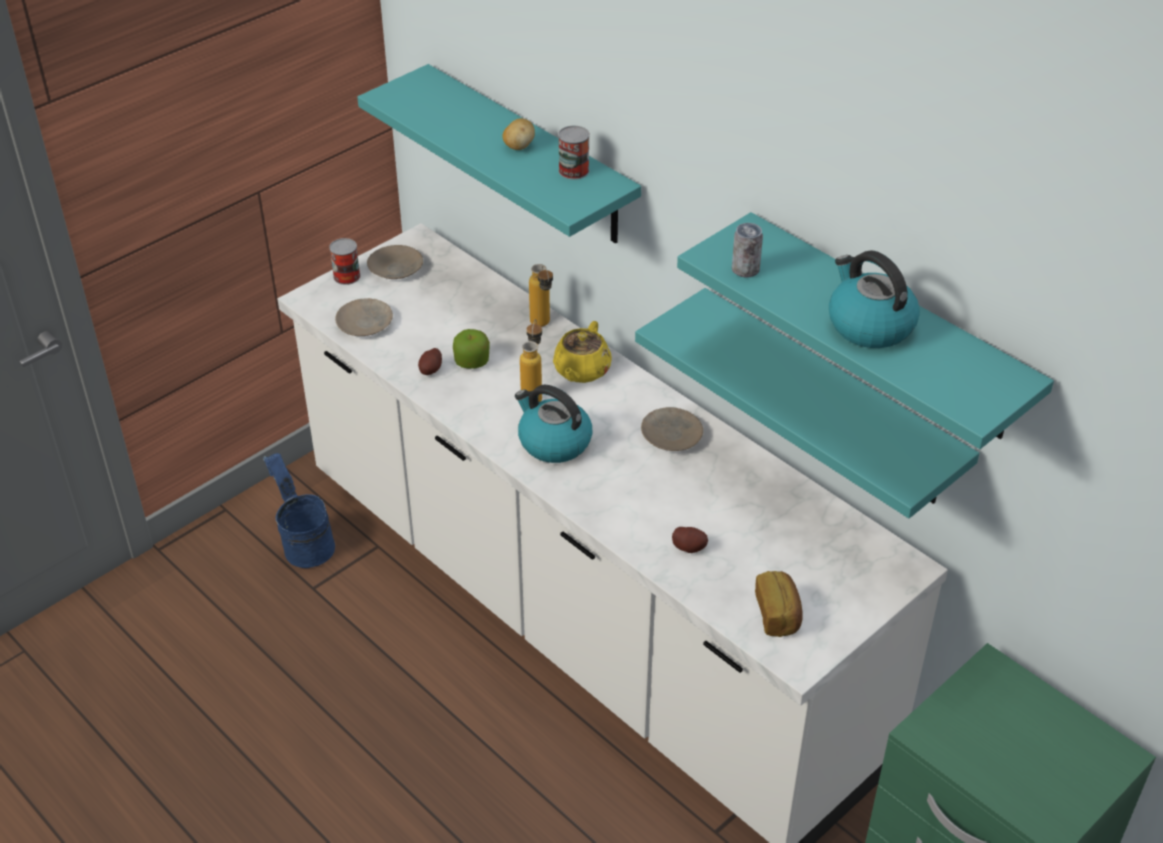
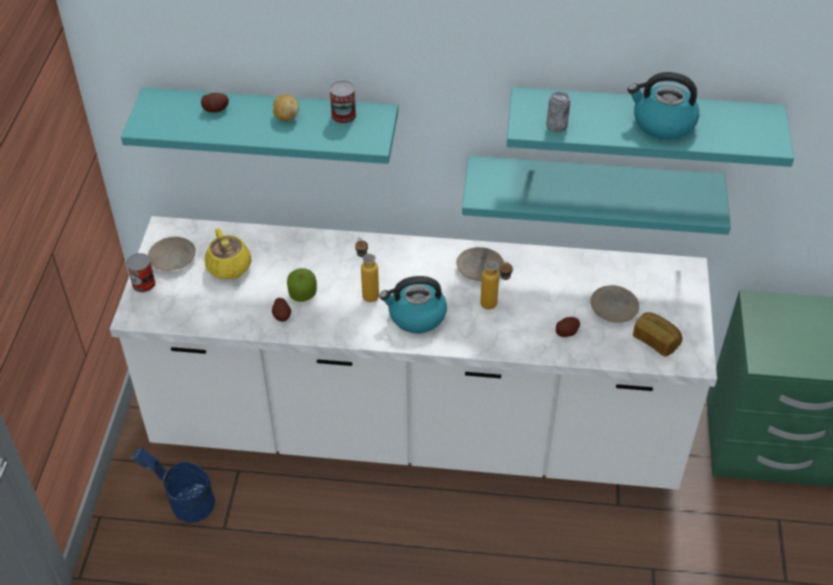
camera: 40 degrees left, 5 degrees up
(365, 323) = (198, 309): beige plate -> beige plate (613, 308)
(466, 110) = (216, 109): none -> potato
(543, 326) = (321, 243): bottle -> bottle (495, 306)
(581, 370) = (379, 259): yellow teapot -> yellow teapot (229, 268)

